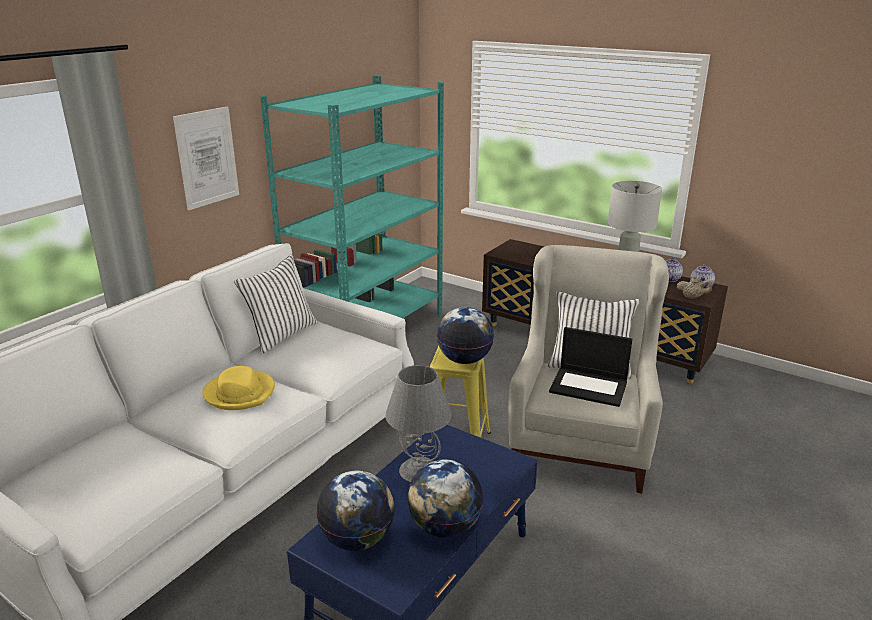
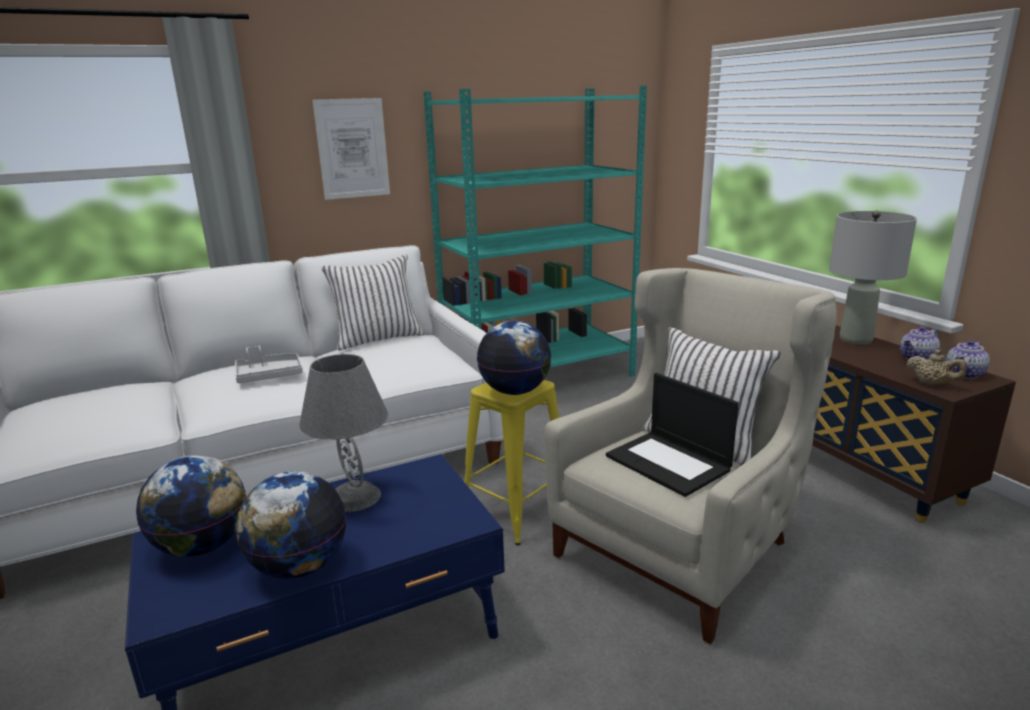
camera: 30 degrees right, 5 degrees down
(240, 393) = (269, 376): yellow hat -> grey tray

